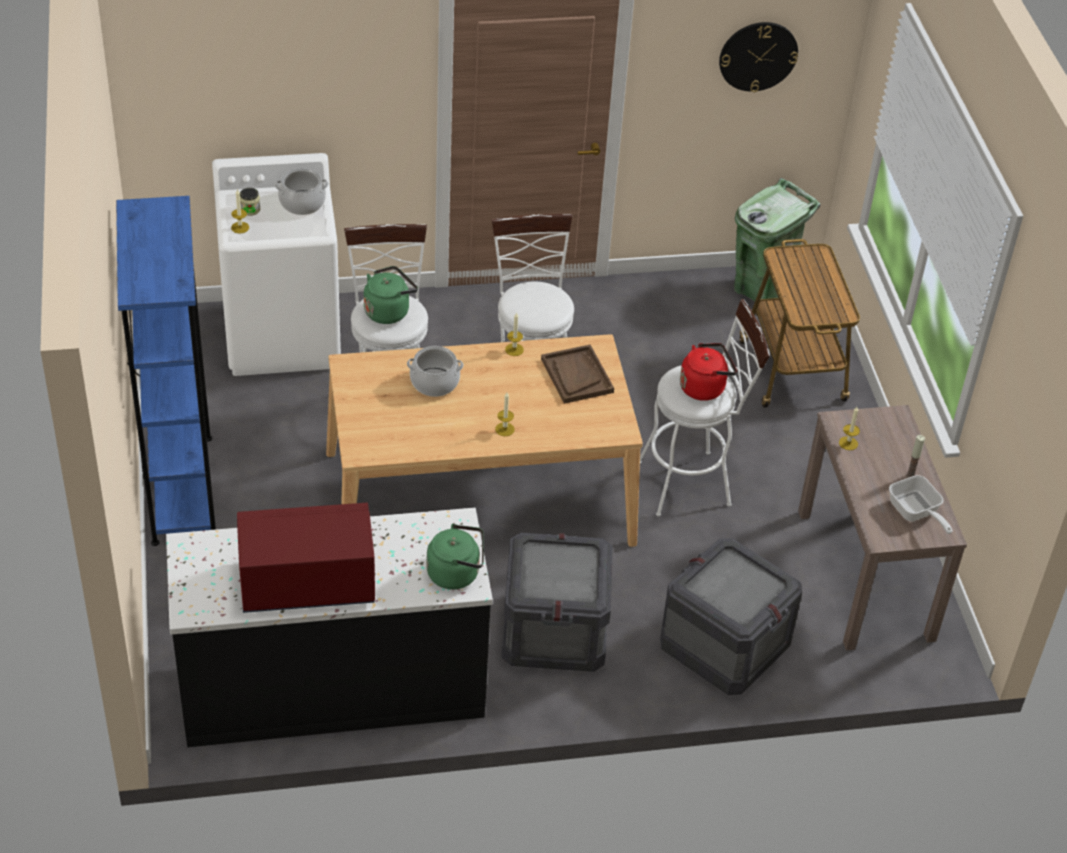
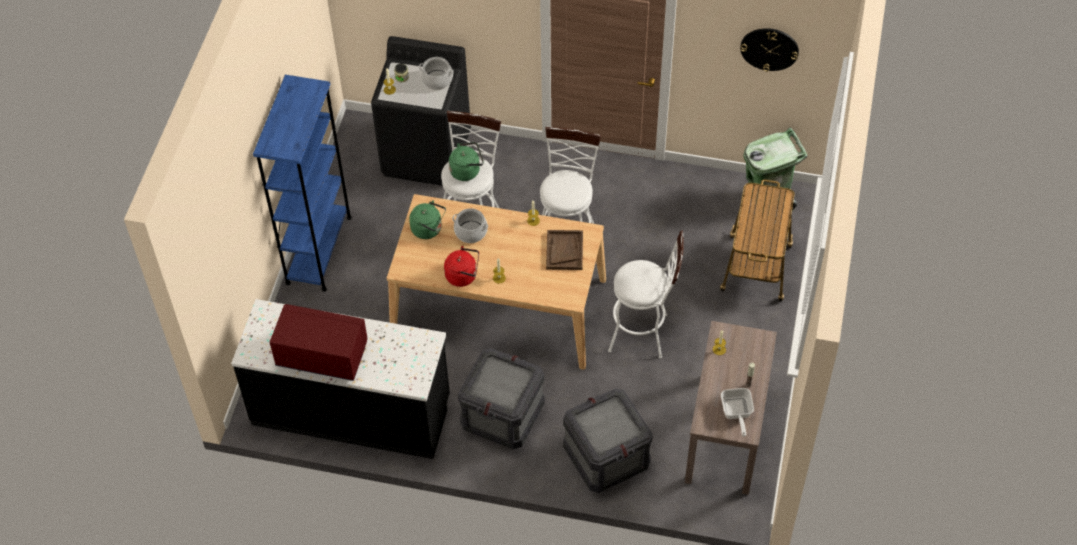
camera: 25 degrees right, 10 degrees up
(283, 336) = (427, 154): white washing machine -> black washing machine
(456, 573) = (412, 375): green kettle -> green kettle (428, 229)
(704, 387) = (645, 281): red kettle -> red kettle (463, 276)

